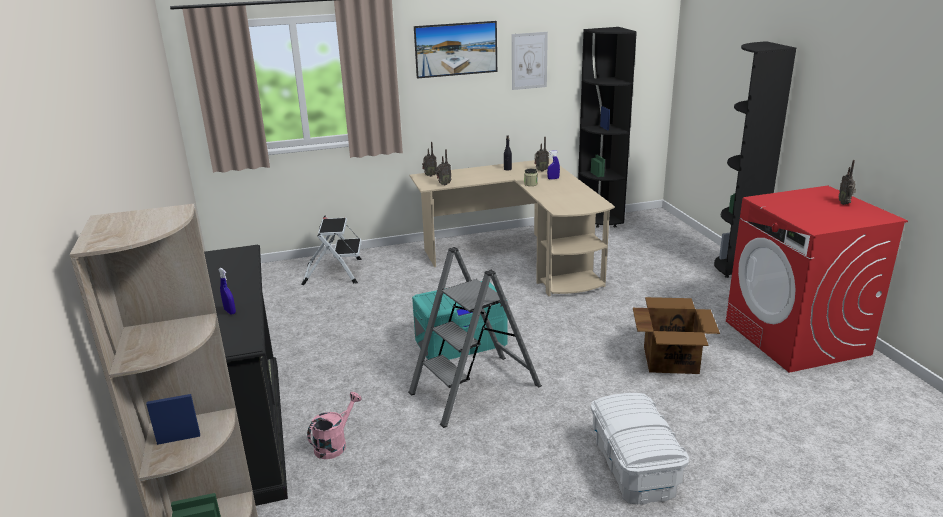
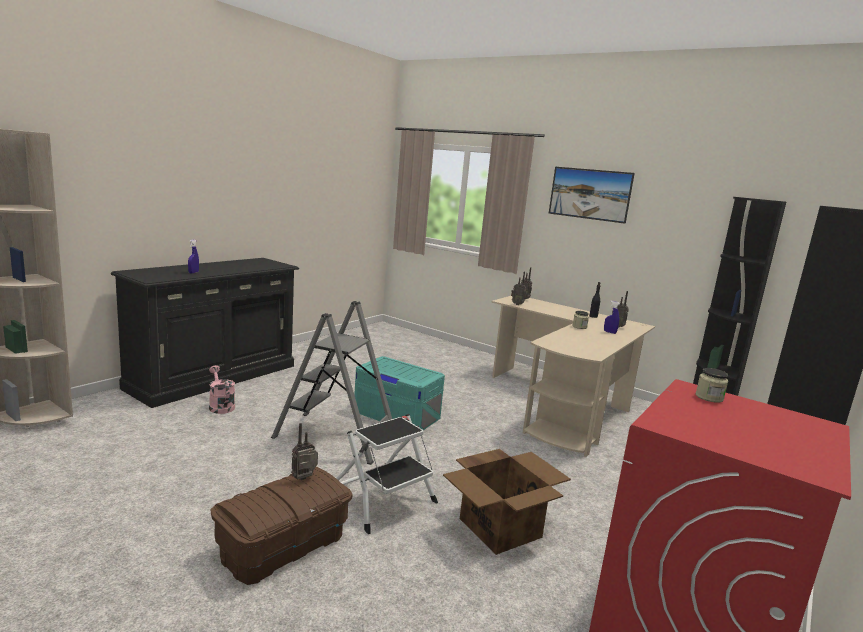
camera: 50 degrees right, 10 degrees down
(334, 272) = (431, 350): step ladder -> step ladder (380, 498)
(334, 444) = (220, 406): pink watering can -> pink watering can turned 120 degrees counterclockwise
(529, 61) = (663, 220): picture -> none
(634, 466) = (283, 546): white storage box -> brown storage box
(778, 200) = (709, 397): none -> jar
(844, 203) = (802, 440): radio -> radio (305, 479)

